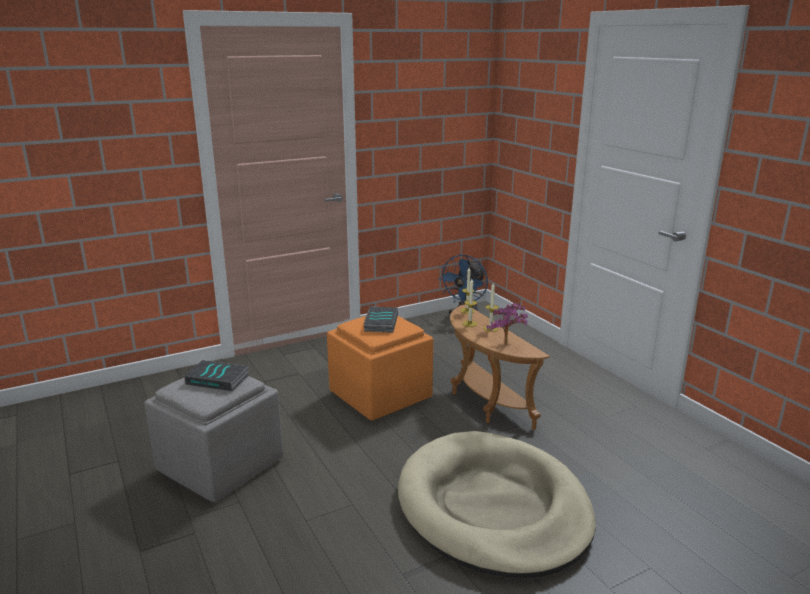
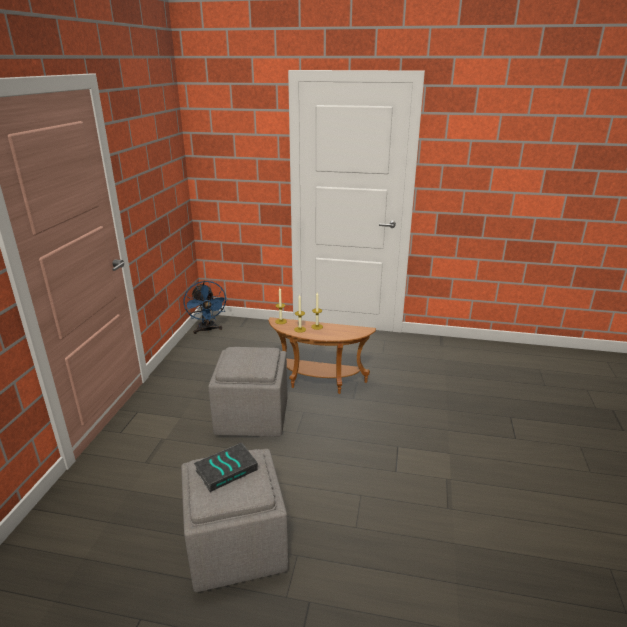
camera: 50 degrees left, 5 degrees up
(380, 322) = (245, 357): book -> none
(381, 396) = (253, 416): orange ottoman -> grey ottoman
(493, 508) = (421, 438): beige dog bed -> none
(507, 346) = (347, 333): potted plant -> none

